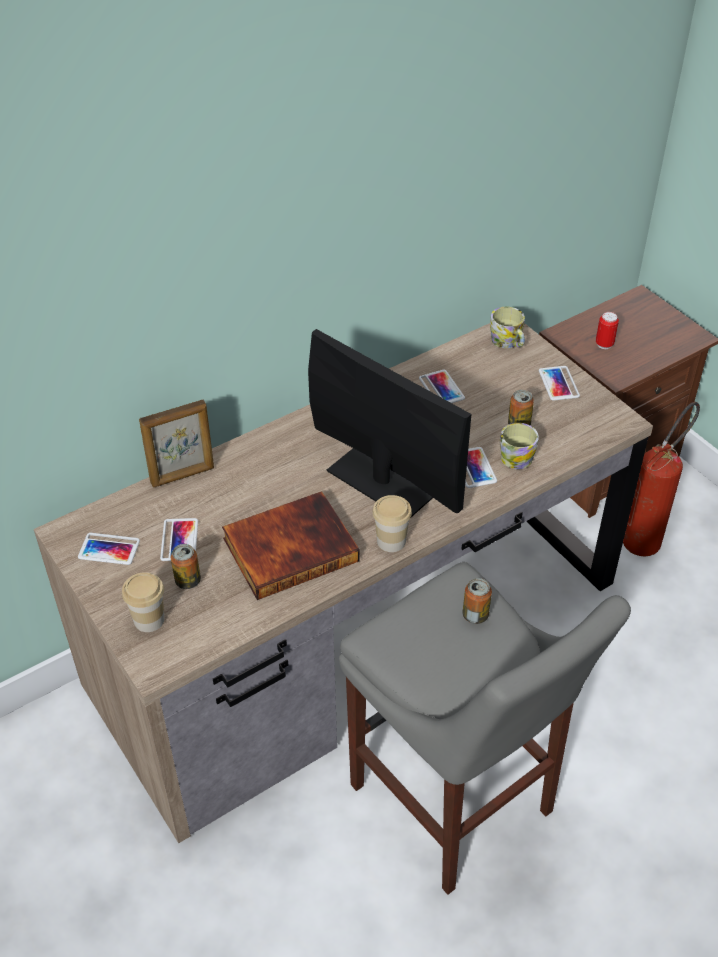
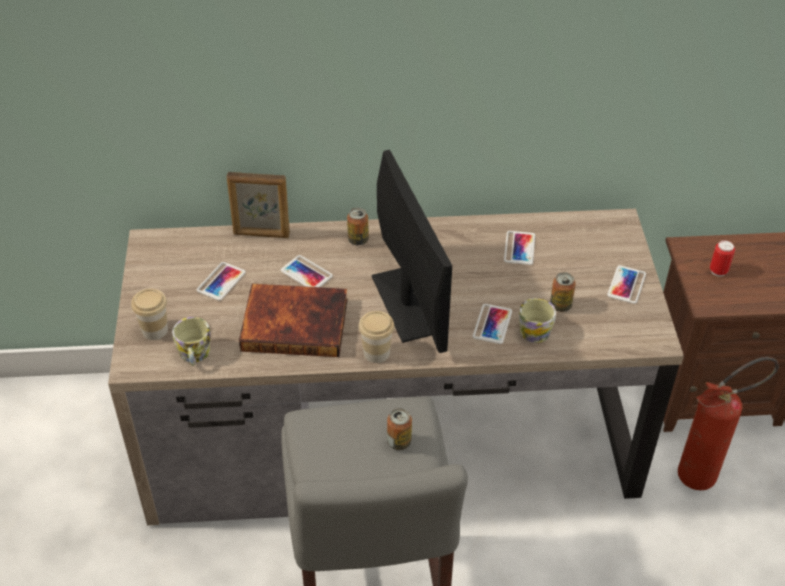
camera: 30 degrees right, 0 degrees up
(109, 549) = (168, 266): phone -> phone (306, 273)
(188, 581) = (203, 314): can -> can (358, 240)
(508, 342) = (610, 232): mug -> mug (194, 355)

